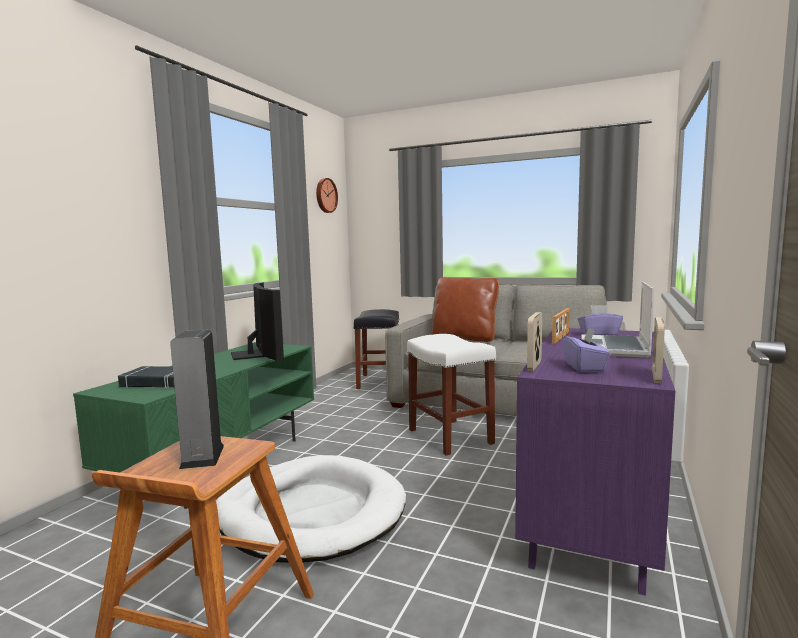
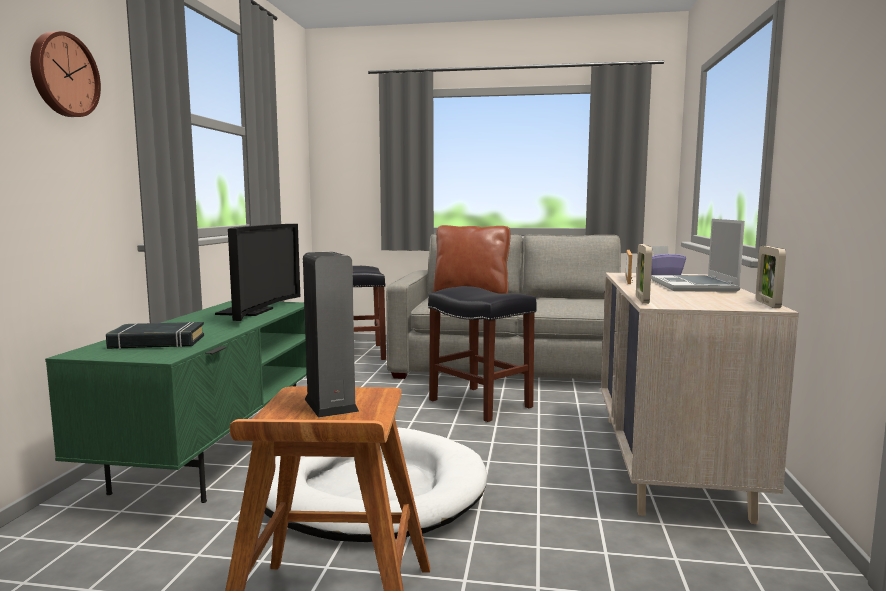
camera: 15 degrees left, 0 degrees up
(256, 354) = (252, 312): television -> television turned 45 degrees clockwise
(325, 195) = (289, 123): wall clock -> wall clock (63, 75)
(449, 436) = (478, 403): white stool -> black stool
(585, 367) = (692, 299): purple tissue box -> none
(592, 515) = (670, 463): purple dresser -> beige dresser

